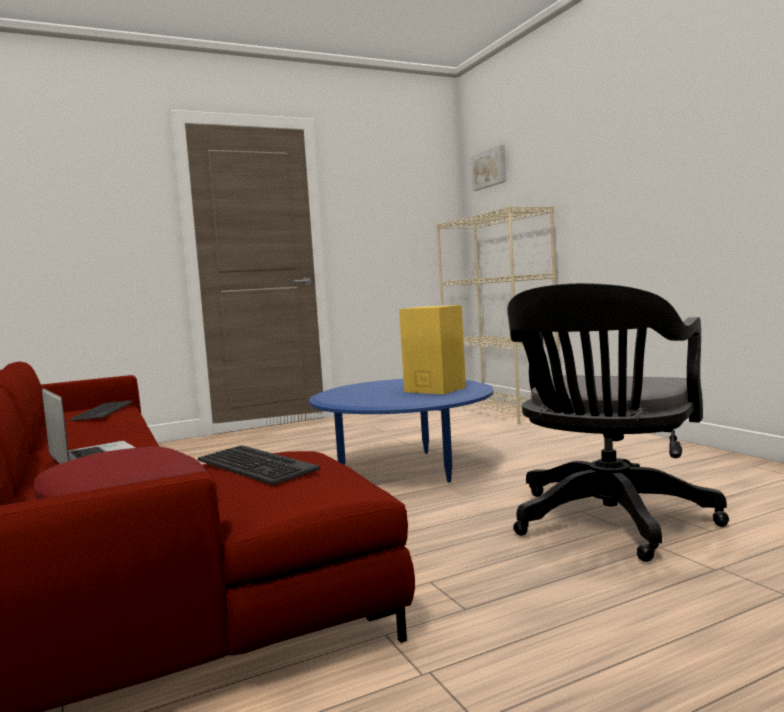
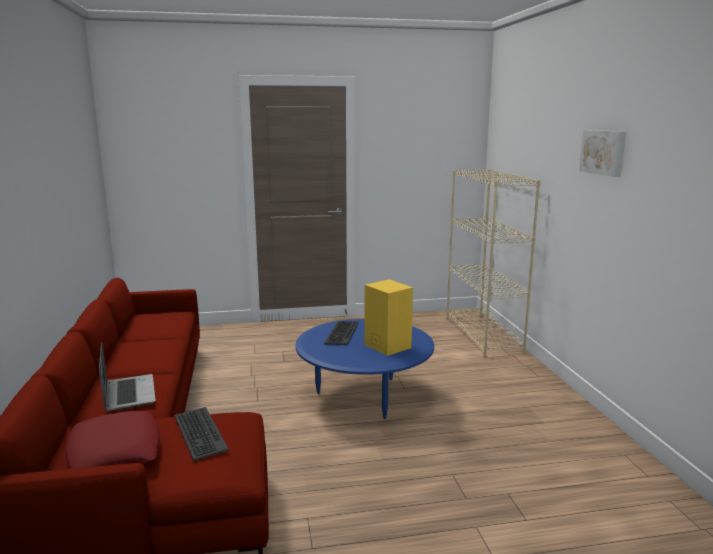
camera: 15 degrees right, 10 degrees up
(102, 411) = (165, 321): keyboard -> keyboard (341, 333)
(490, 168) = (506, 124): picture -> picture (604, 152)
(607, 523) = (459, 492): black office chair -> none

